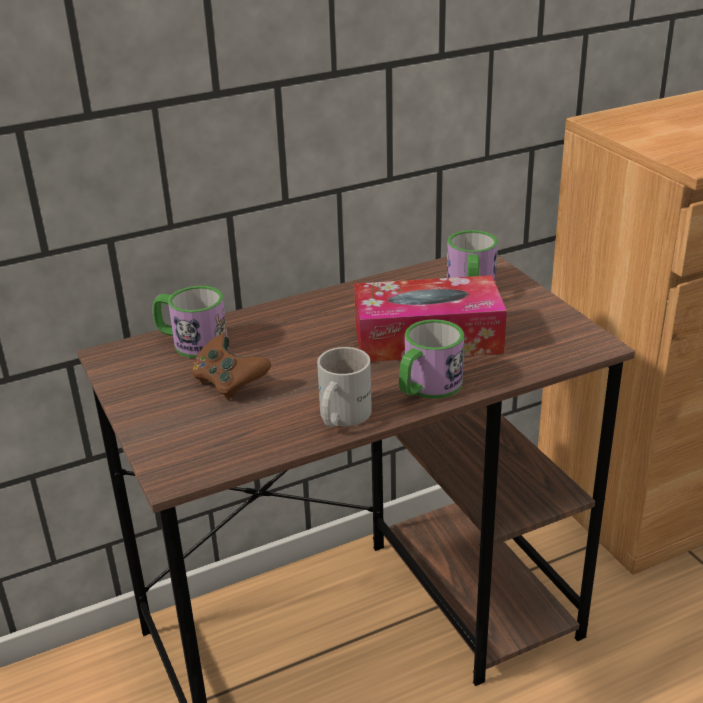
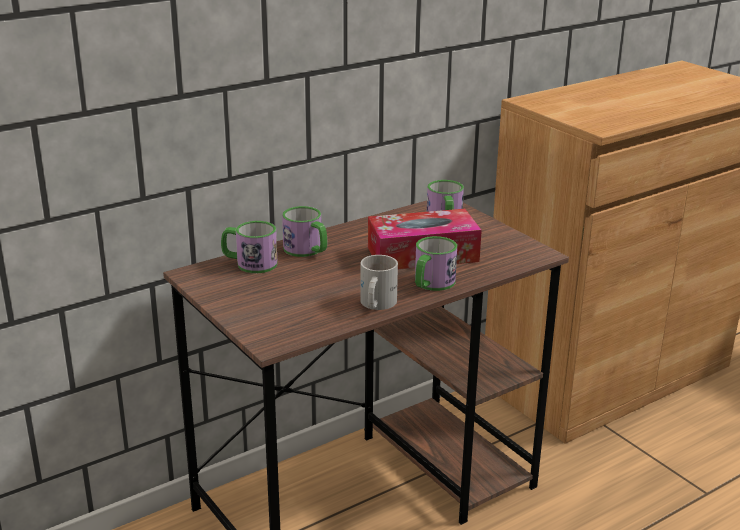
camera: 10 degrees left, 5 degrees down
(229, 383) = (288, 288): brown game controller -> none
(273, 326) = (307, 250): none -> mug

